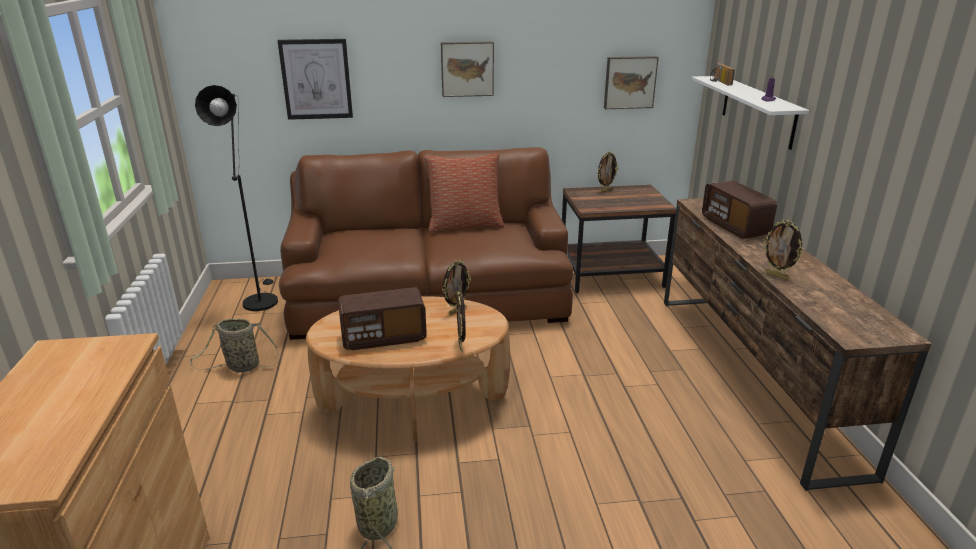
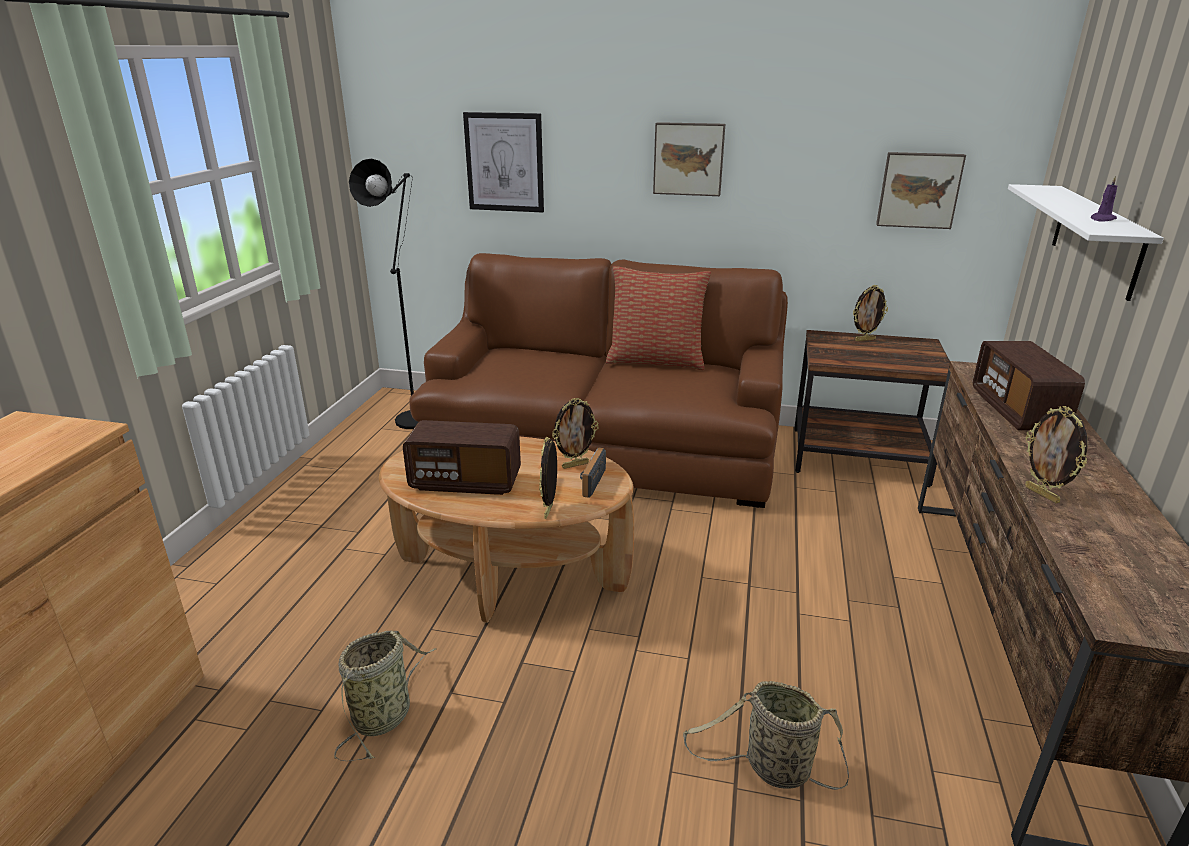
camera: 20 degrees right, 0 degrees up
(240, 367) = (352, 488): basket -> basket (772, 769)
(719, 82) = (1044, 192): radio -> radio (589, 481)

